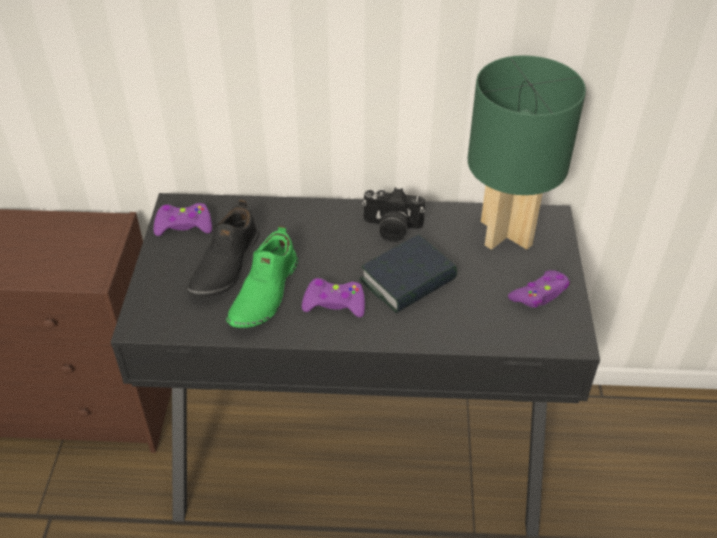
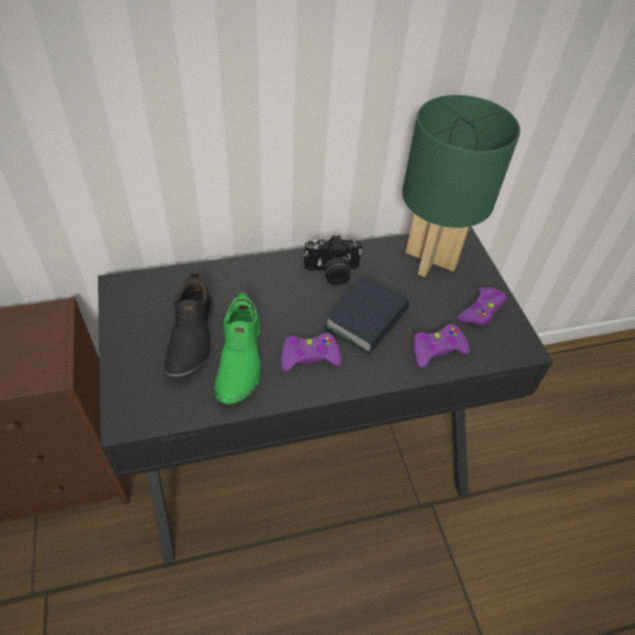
camera: 20 degrees left, 5 degrees up
(184, 225) = (135, 305): purple game controller -> purple game controller (437, 350)

